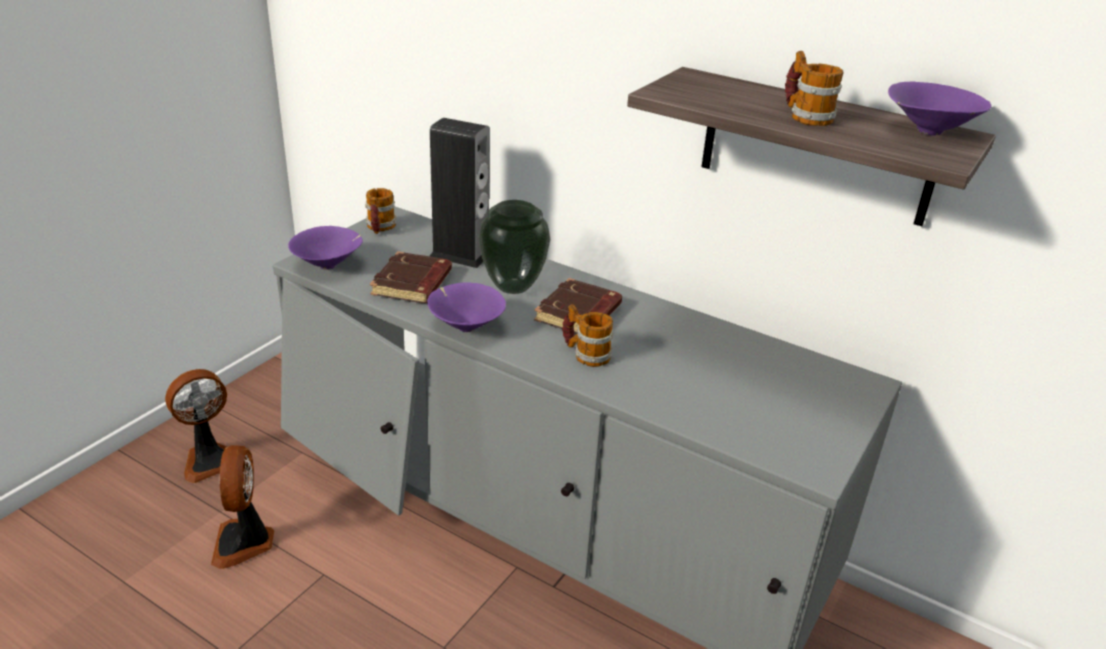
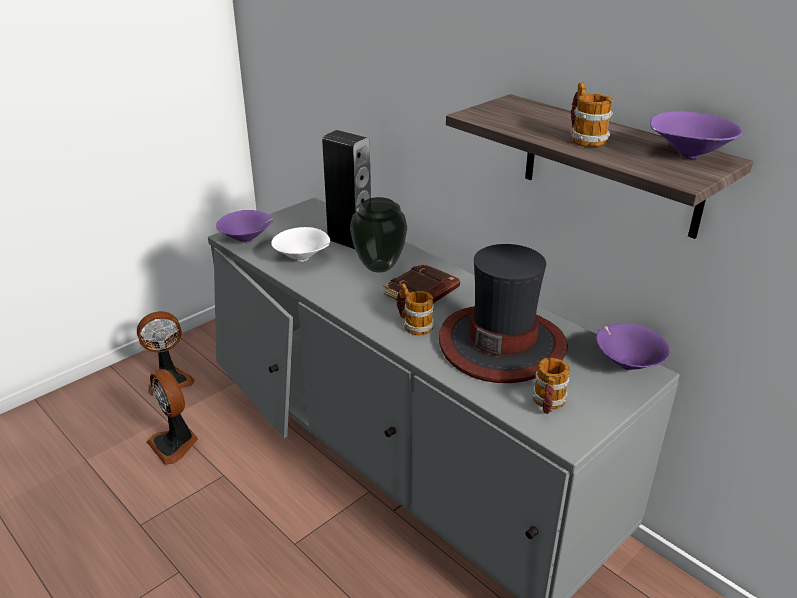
camera: 15 degrees right, 0 degrees up
(244, 543) = (175, 444): fan -> fan turned 45 degrees counterclockwise
(379, 228) = (297, 214): mug -> mug (548, 403)
(413, 284) = (303, 259): brown book -> white bowl
(465, 326) = (328, 294): purple bowl -> purple bowl (626, 364)
(698, 367) = (502, 344): none -> hat

